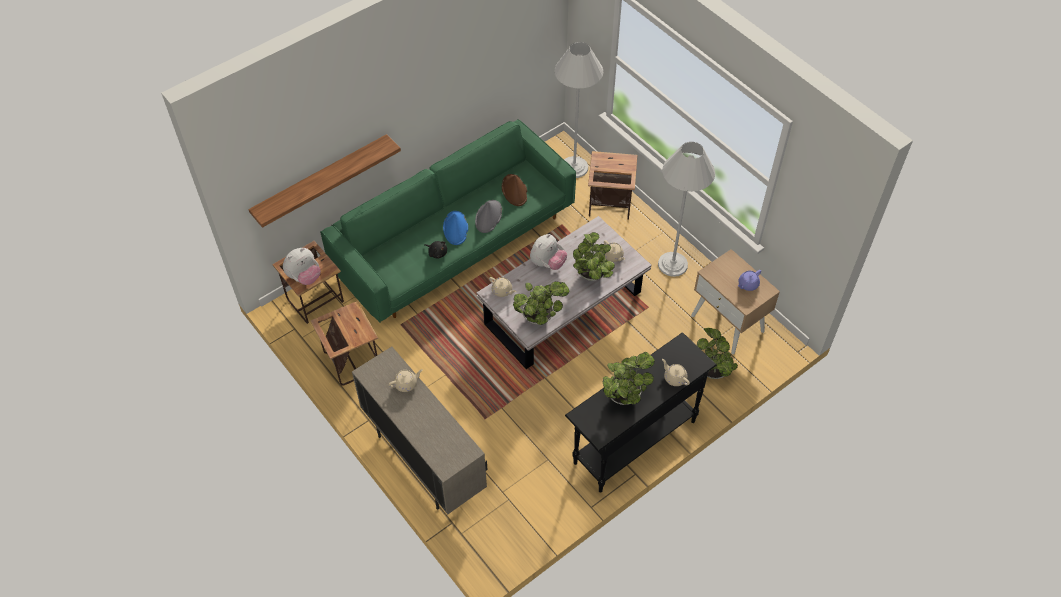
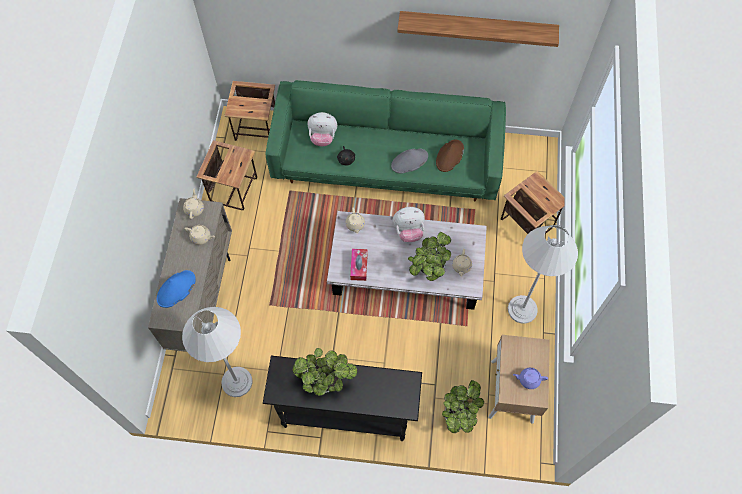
camera: 45 degrees right, 10 degrees up
(304, 277) = (241, 106): plush toy -> plush toy (323, 137)
(321, 180) = (290, 42): shelf -> shelf (477, 27)
(455, 228) = (378, 151): blue hat -> blue hat (176, 289)
(540, 316) = (359, 266): potted plant -> tissue box
(574, 167) = (533, 172): white floor lamp -> white floor lamp (237, 382)
(674, 378) = (374, 401): beige teapot -> beige teapot (194, 209)

